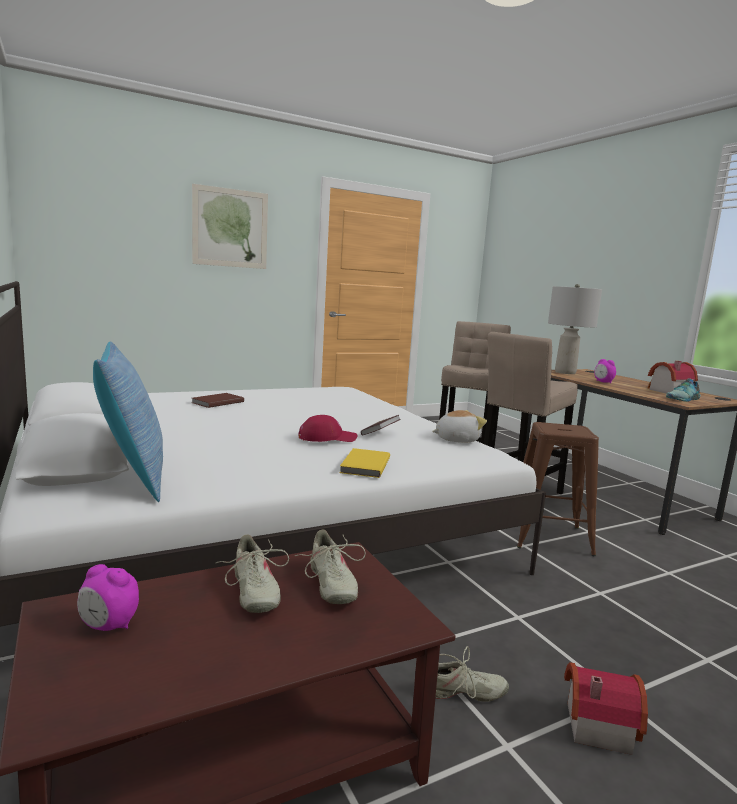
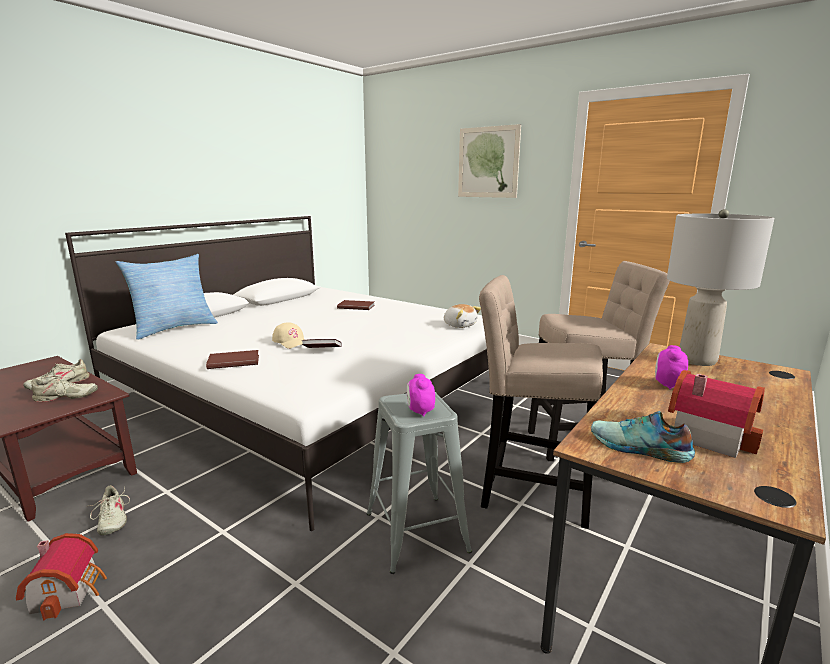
camera: 65 degrees right, 5 degrees up
(108, 626) = (31, 371): alarm clock -> alarm clock (420, 411)
(327, 438) = (291, 341): red cap -> beige cap
(330, 584) = (66, 397): beige shoe -> beige shoe turned 150 degrees counterclockwise
(363, 465) = (233, 361): yellow book -> brown book
(456, 439) = (349, 376): plush toy -> plush toy (460, 325)
(548, 537) = (416, 531): brown stool -> grey stool

